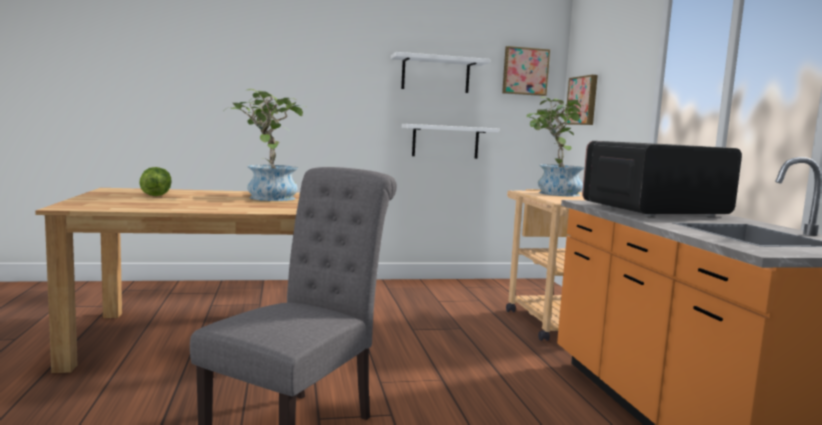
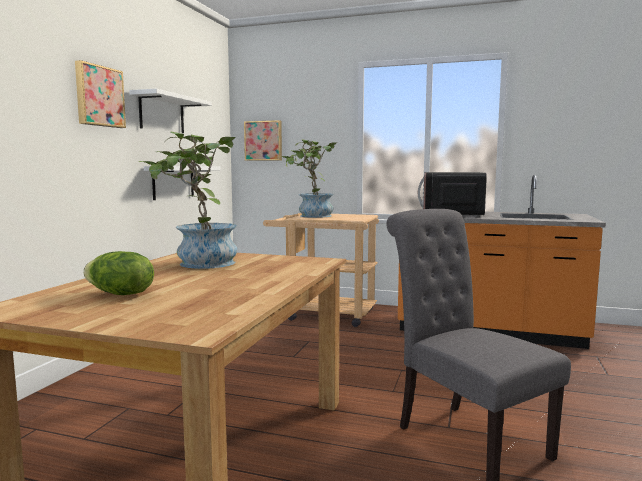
camera: 60 degrees left, 0 degrees up
(525, 71) = (211, 114): picture -> picture (99, 96)

